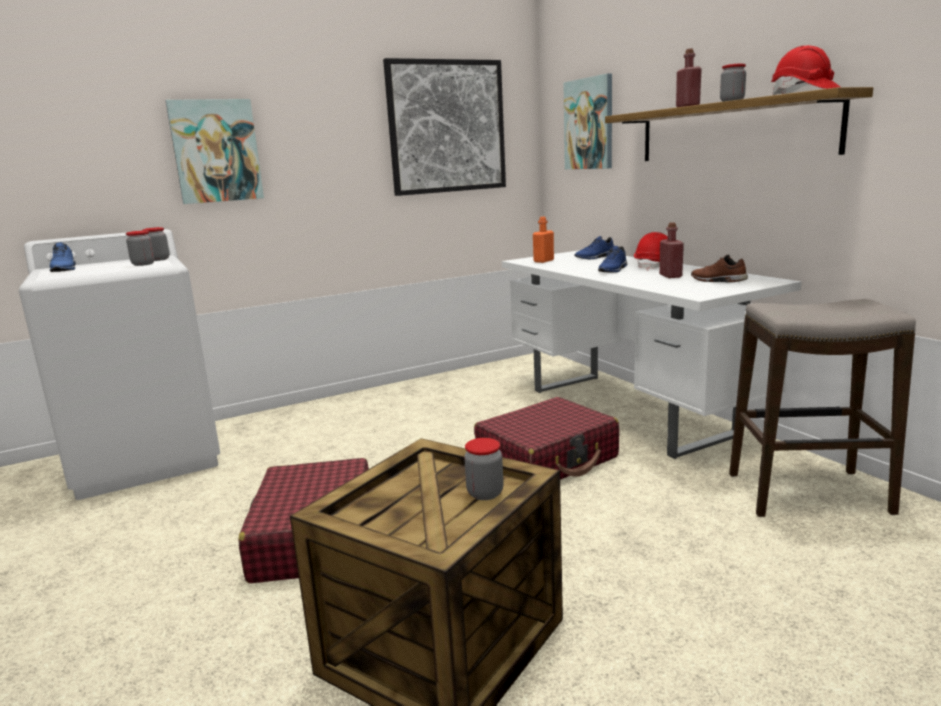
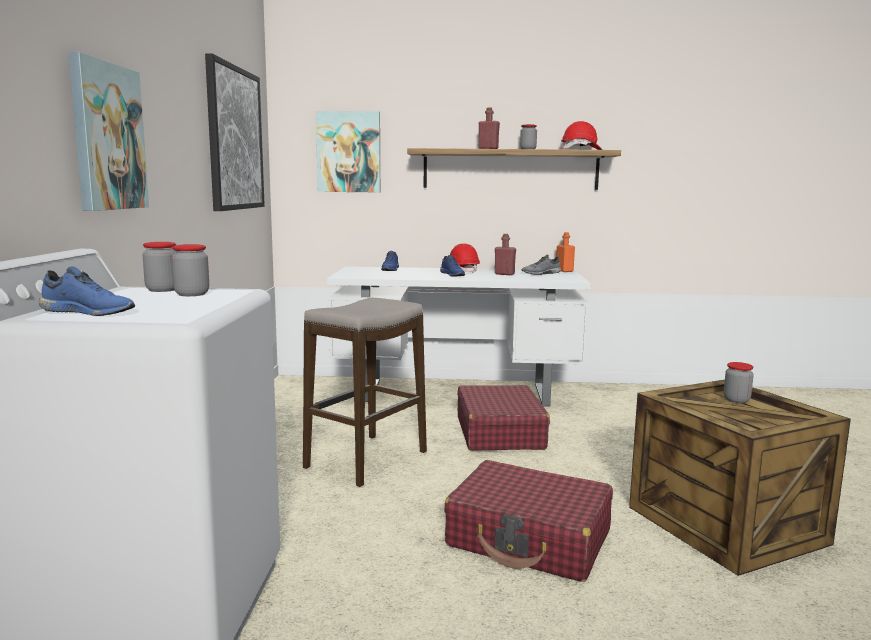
camera: 60 degrees left, 5 degrees down
(543, 261) = (366, 275): orange bottle -> orange bottle (564, 271)
(717, 281) = (541, 273): brown shoe -> grey shoe
(808, 494) = (630, 398): stool -> stool (367, 460)

